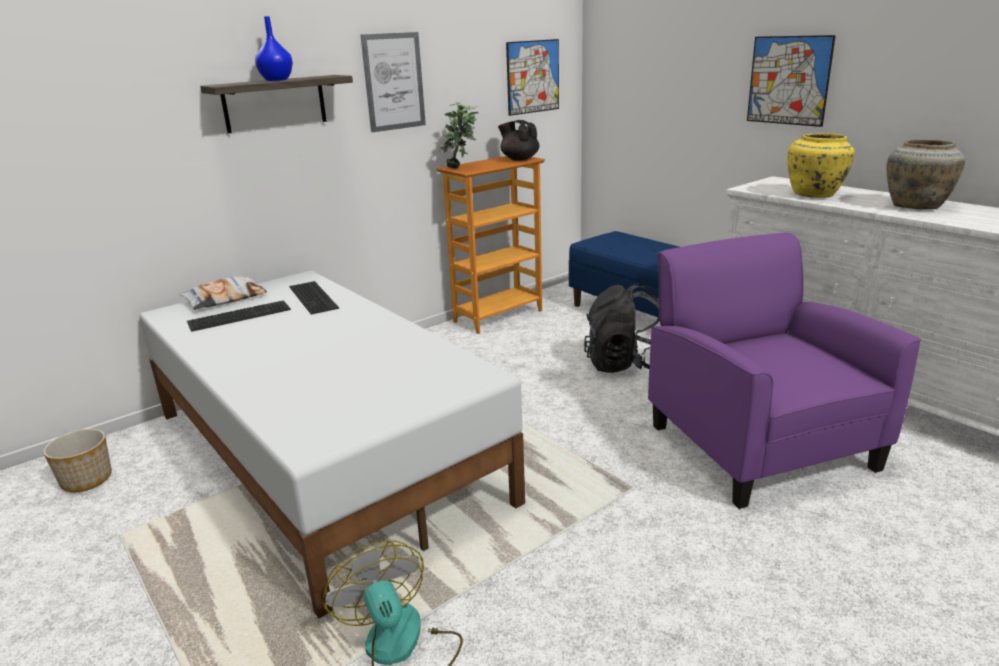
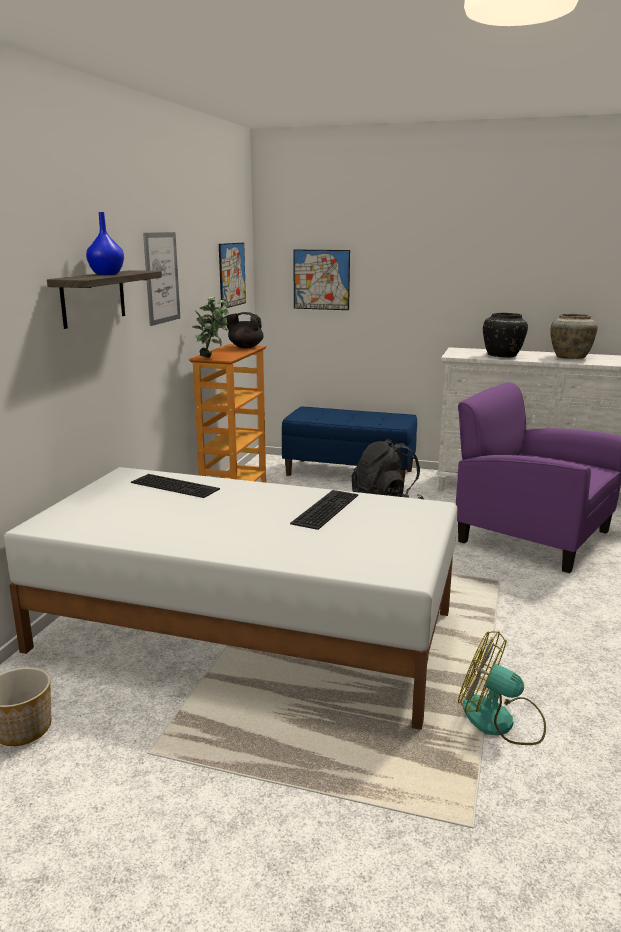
camera: 35 degrees left, 5 degrees down
(225, 299) = (83, 503): pillow -> none
(240, 315) = (132, 511): keyboard -> keyboard (324, 508)
(788, 80) = (454, 277): picture -> picture (321, 279)
(815, 195) = (503, 356): yellow vase -> black vase

